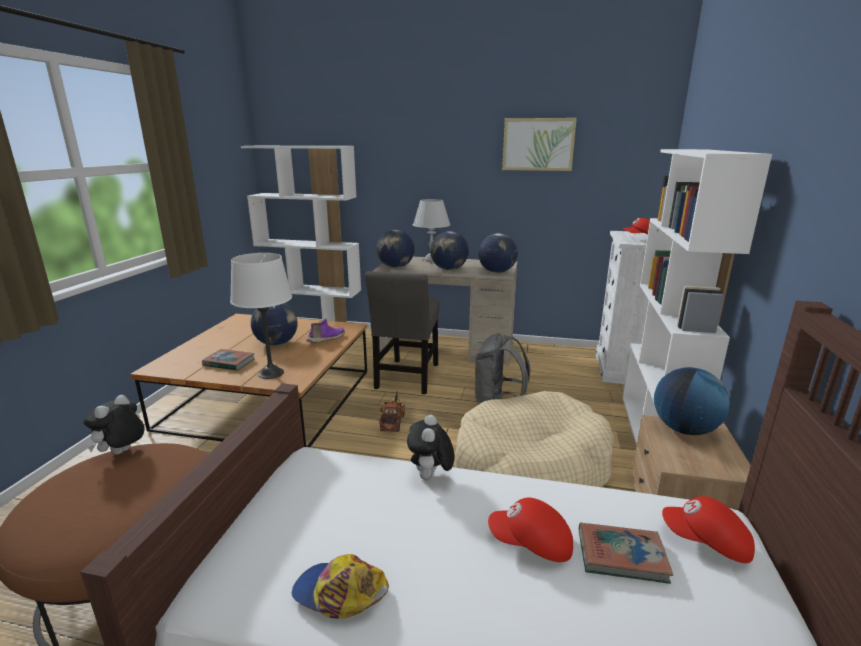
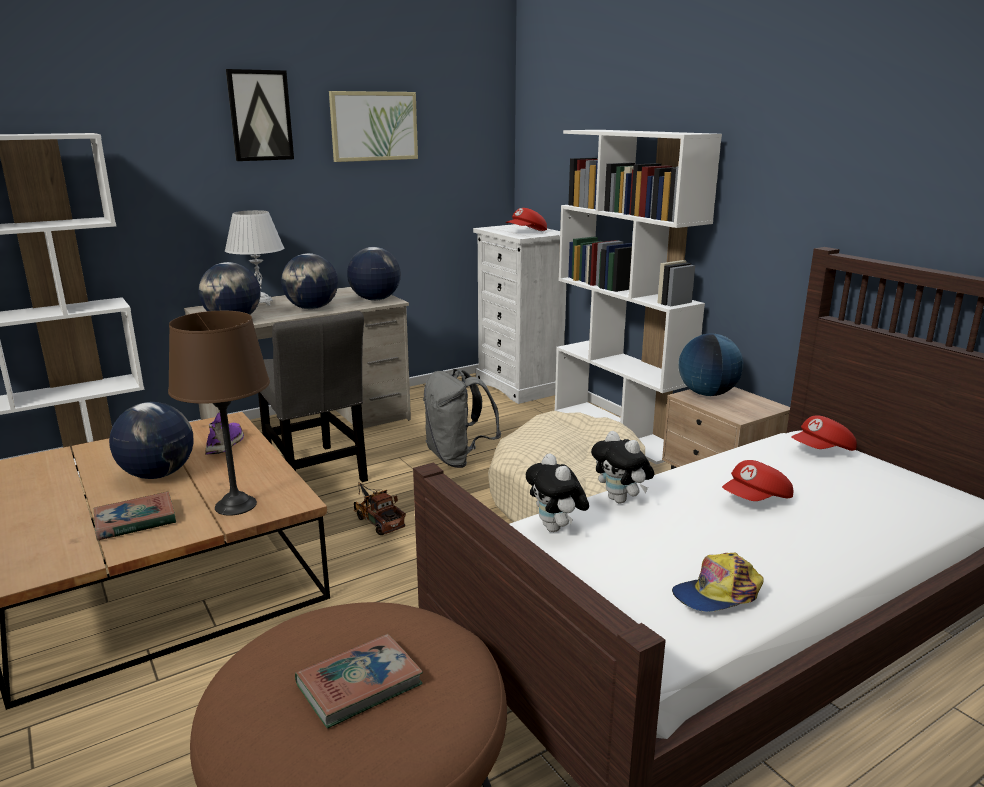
camera: 45 degrees left, 0 degrees up
(122, 453) = (264, 654): plush toy -> plush toy (556, 528)
(271, 373) = (235, 505): white table lamp -> brown table lamp
(454, 136) = (260, 115): none -> picture
(621, 556) = (804, 479): book -> book (359, 685)

